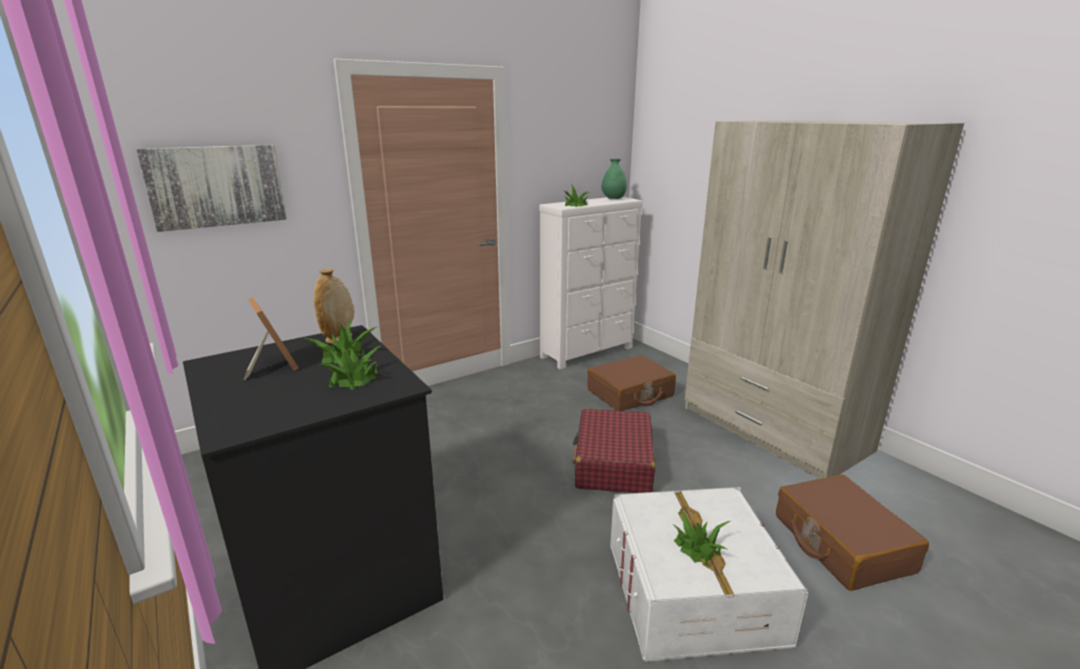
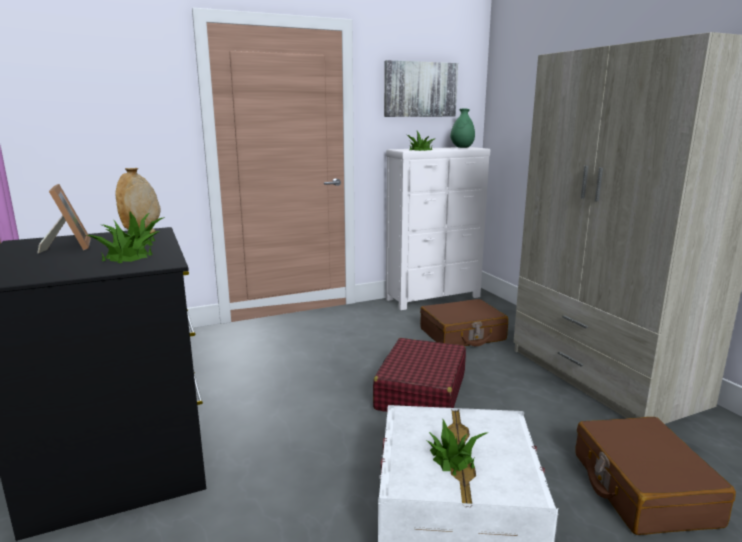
camera: 10 degrees right, 5 degrees down
(216, 186) = (83, 114): picture -> picture (420, 89)

